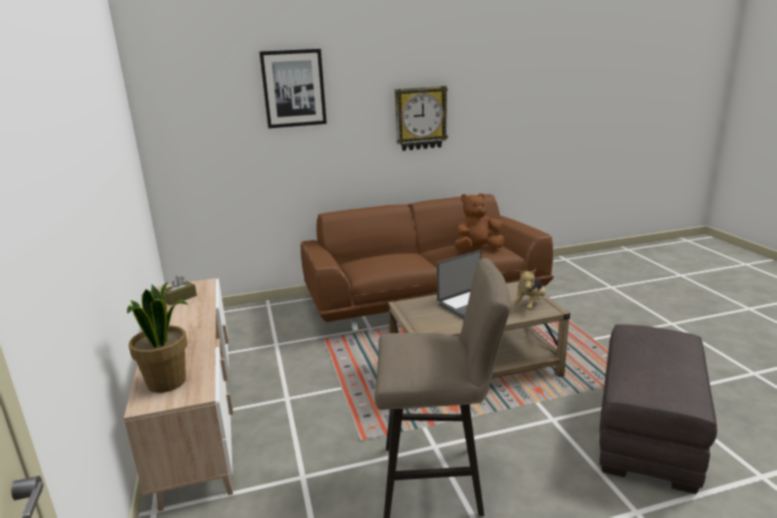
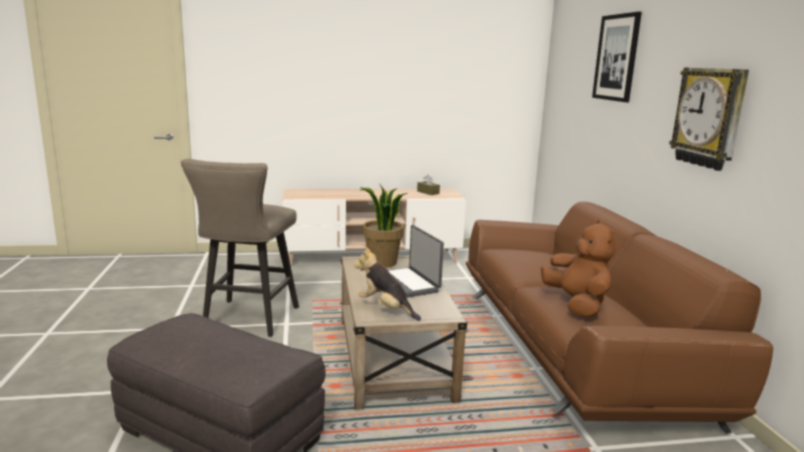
camera: 95 degrees right, 5 degrees down
(167, 382) = (310, 193): potted plant -> potted plant (382, 263)

